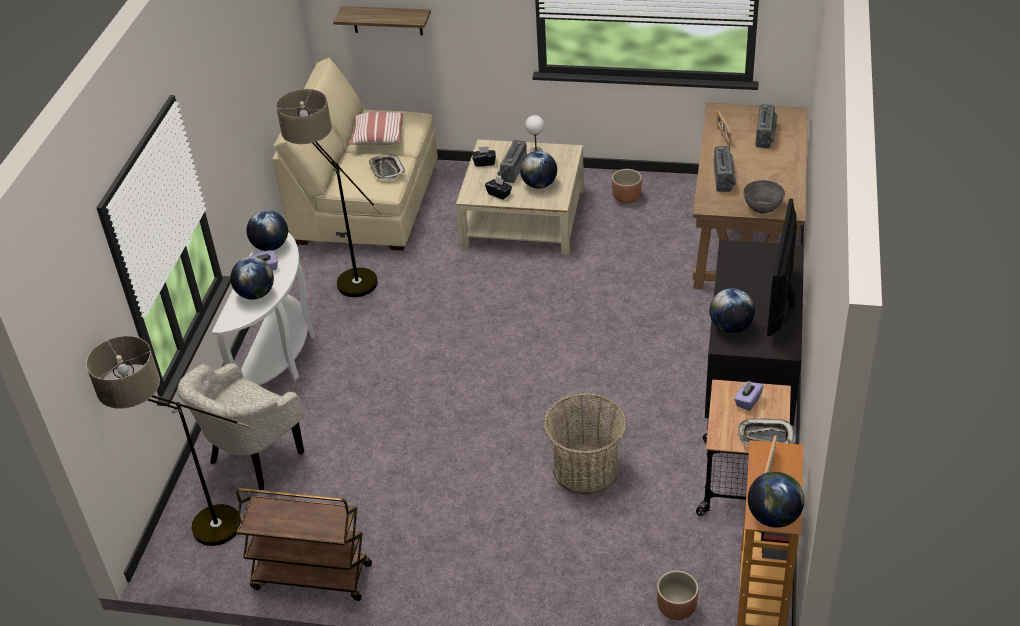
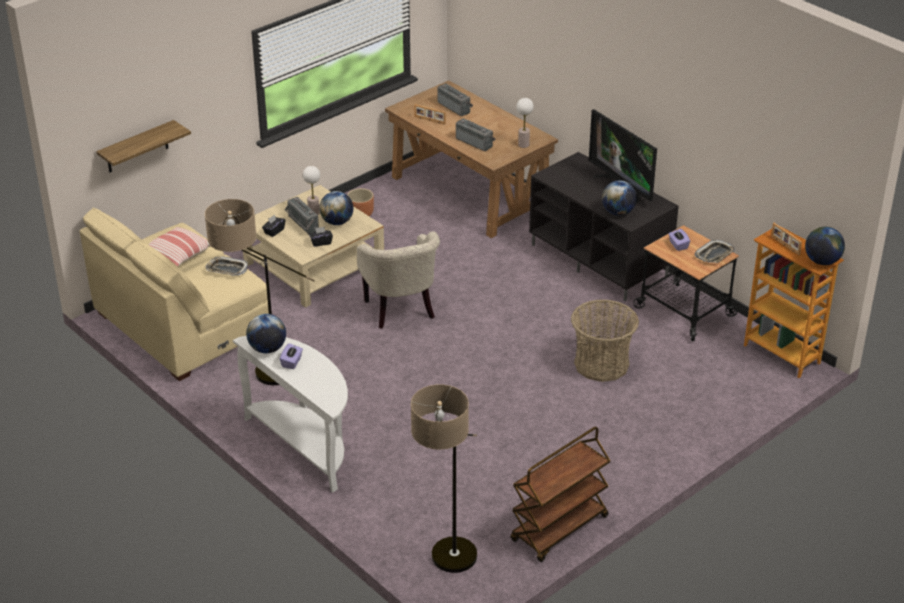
camera: 55 degrees left, 5 degrees down
(252, 460) = (405, 509): beige armchair -> beige armchair (401, 311)
(256, 294) = (317, 379): globe -> none
(676, 609) = (755, 388): brown planter -> none
(762, 207) = (523, 145): grey bowl -> table lamp

